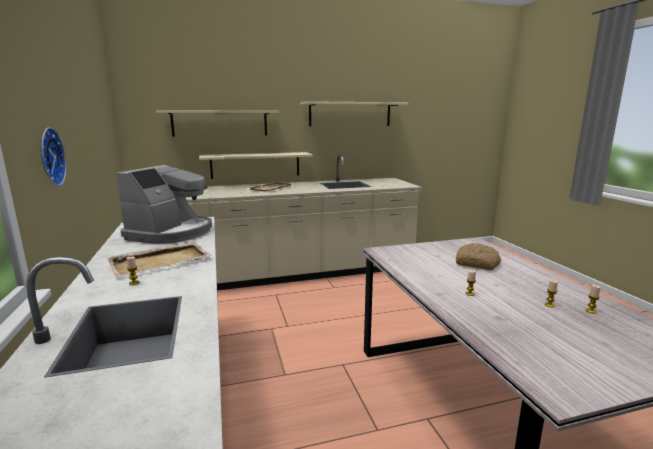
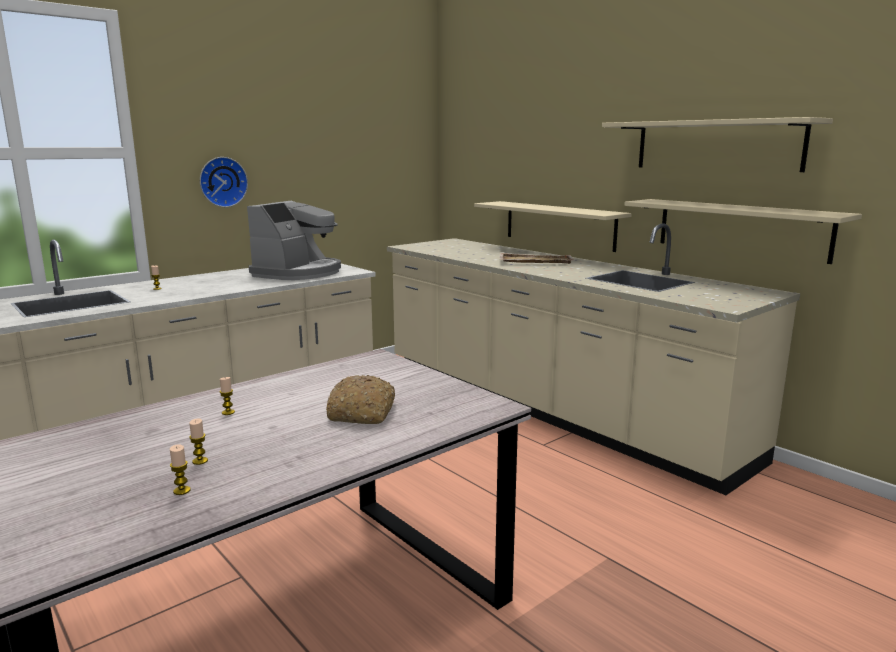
camera: 65 degrees right, 0 degrees up
(161, 261) = (211, 284): beige tray -> none
(171, 233) = (298, 273): coffee machine -> coffee machine turned 60 degrees counterclockwise
(220, 123) = (524, 158): beige shelf -> beige shelf (741, 229)

